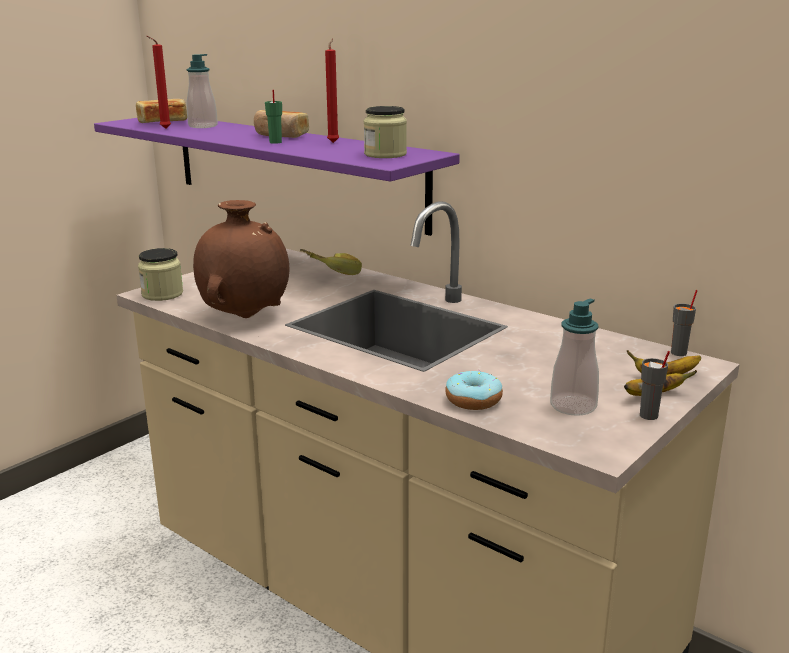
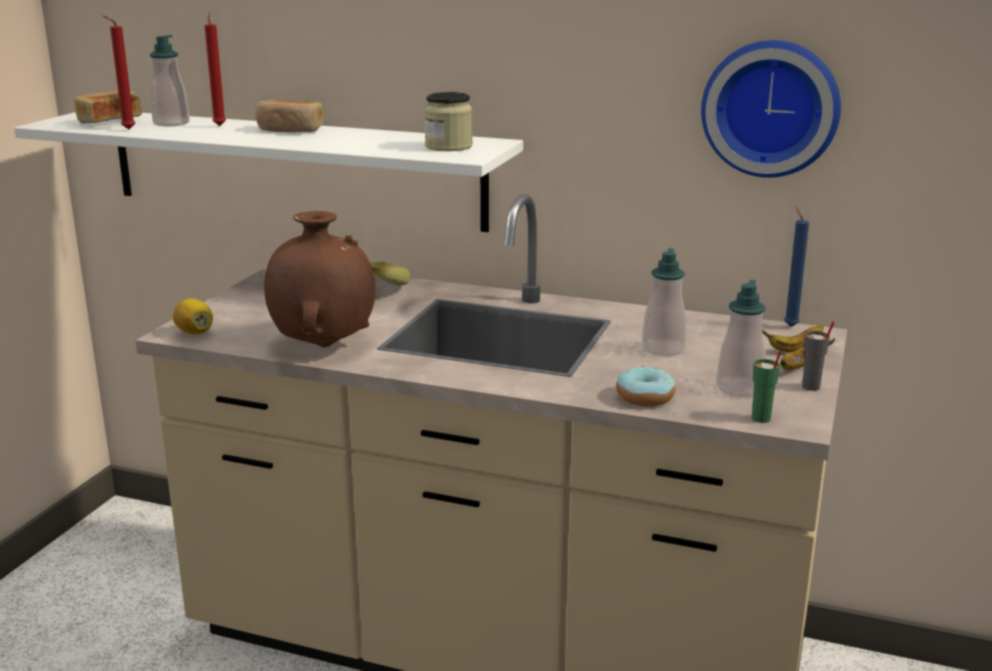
camera: 20 degrees left, 0 degrees up
(162, 294) = (195, 332): jar -> lemon
(275, 142) = (298, 139): green cup -> green cup (761, 419)
(293, 169) = (293, 168): purple shelf -> white shelf
(334, 142) = (367, 135): red candle -> red candle (220, 125)
(532, 358) = (663, 349): none -> soap dispenser
(675, 132) = (771, 108): none -> wall clock
(679, 353) = (789, 326): grey cup -> blue candle

